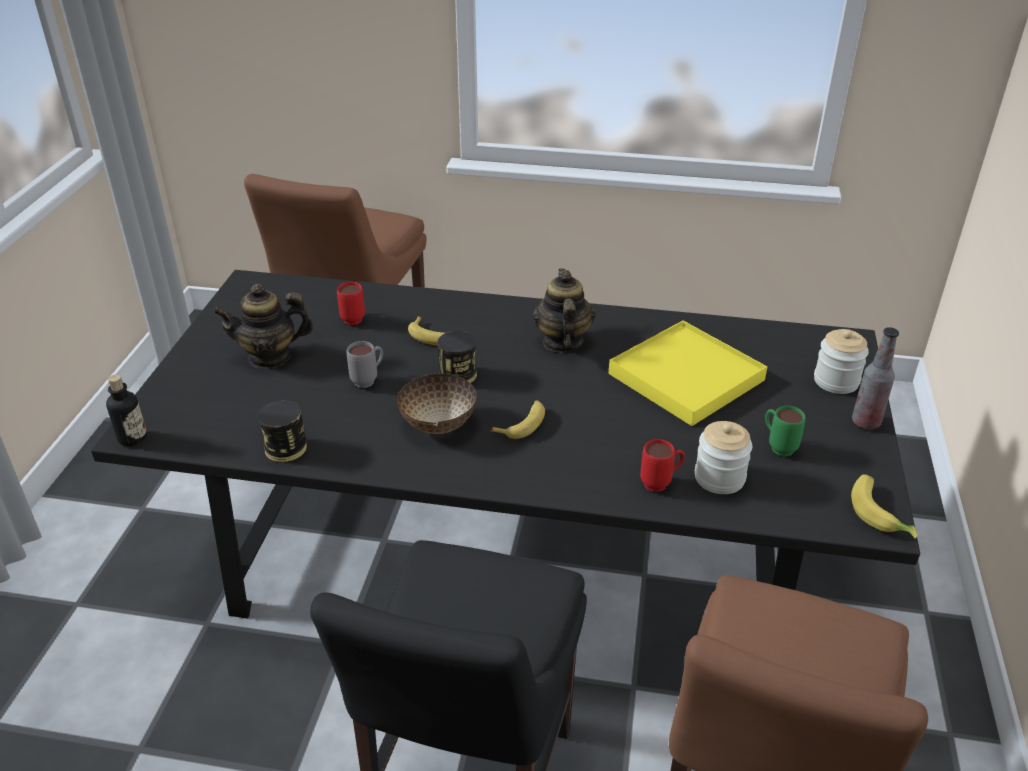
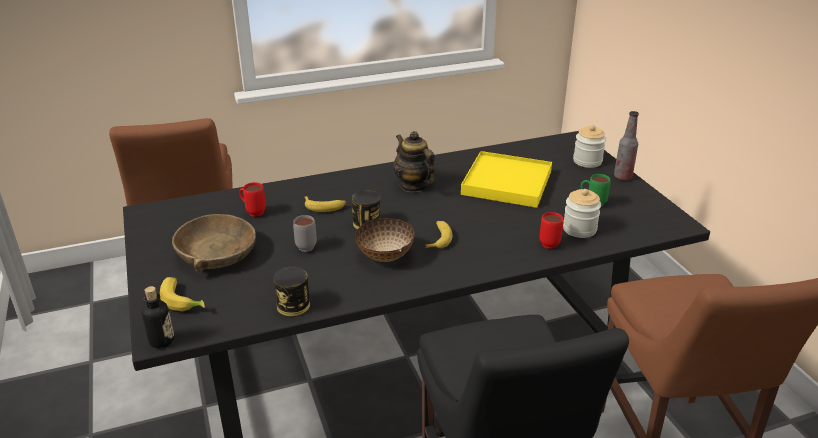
camera: 30 degrees left, 5 degrees down
(270, 356) = (217, 253): teapot -> brown bowl
(880, 513) = (674, 218): banana -> banana (183, 300)

